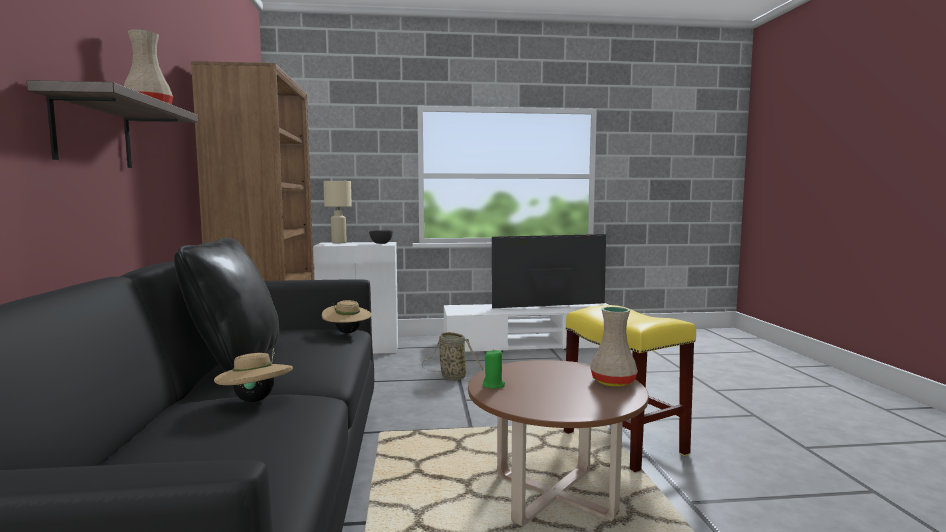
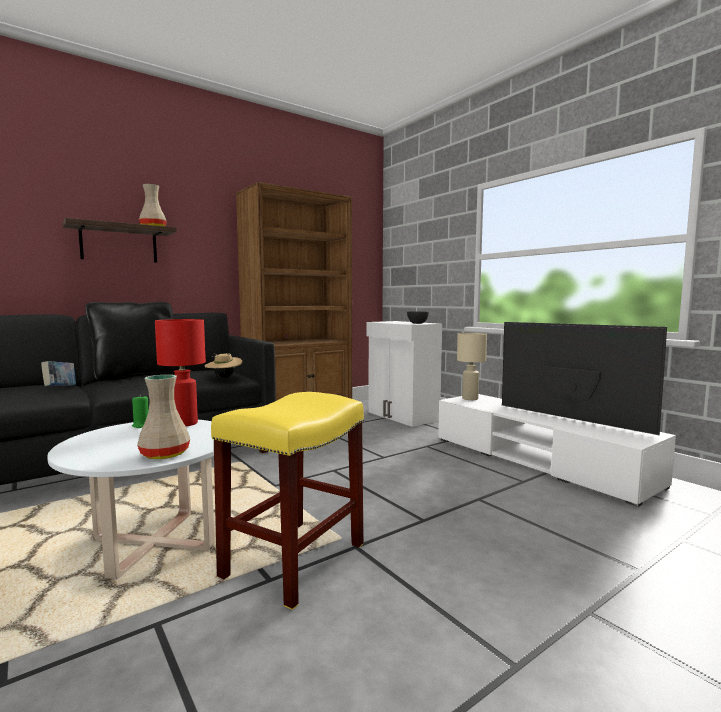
camera: 60 degrees right, 0 degrees up
(255, 400) = (60, 388): beige hat -> book
(338, 242) = (400, 321): beige table lamp -> beige table lamp (470, 398)
(451, 377) = (382, 454): basket -> none
(507, 371) = (184, 423): none -> red table lamp
(553, 496) = (153, 544): brown coffee table -> white coffee table

